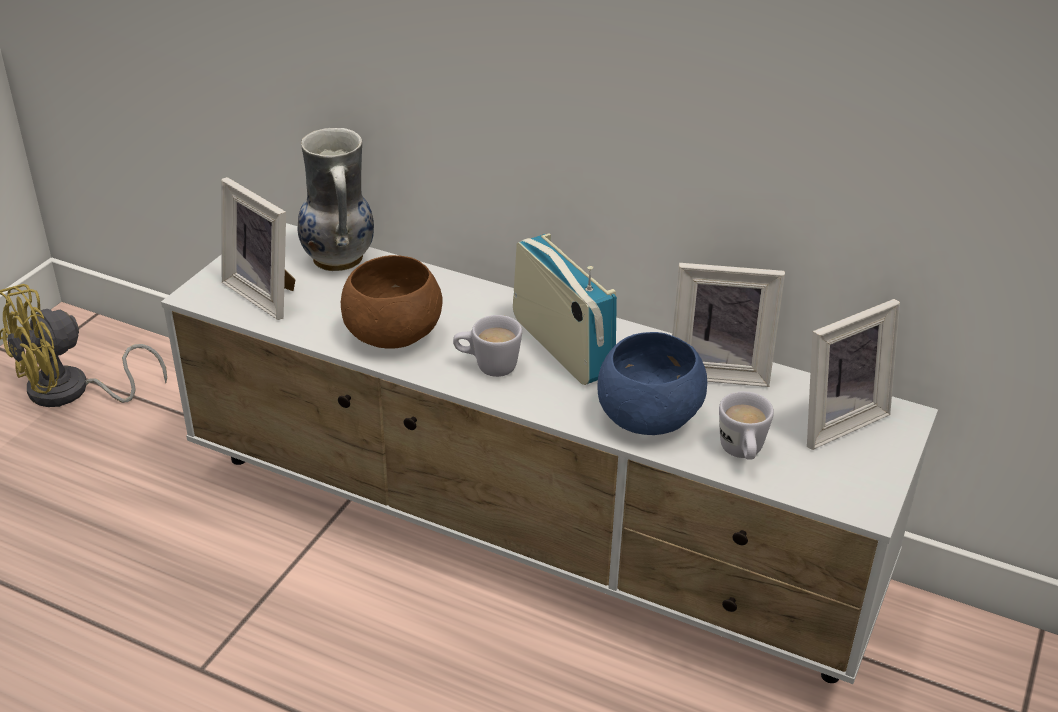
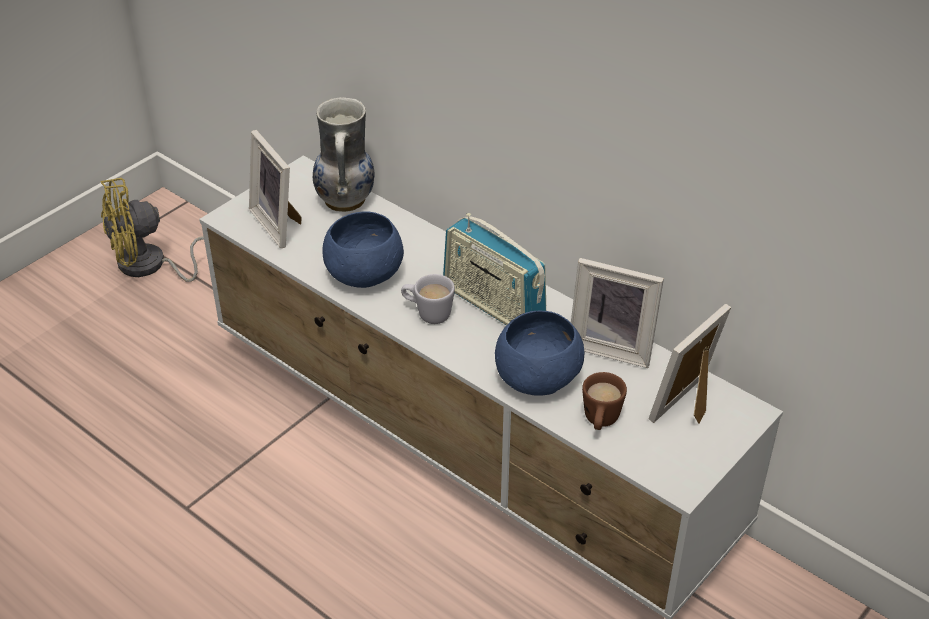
camera: 15 degrees right, 5 degrees up
(391, 334) = (363, 274): brown bowl -> blue bowl
(562, 346) = (493, 305): radio -> radio turned 150 degrees clockwise
(742, 454) = (600, 422): white mug -> brown mug
(835, 420) = (690, 406): picture frame -> picture frame turned 150 degrees clockwise

